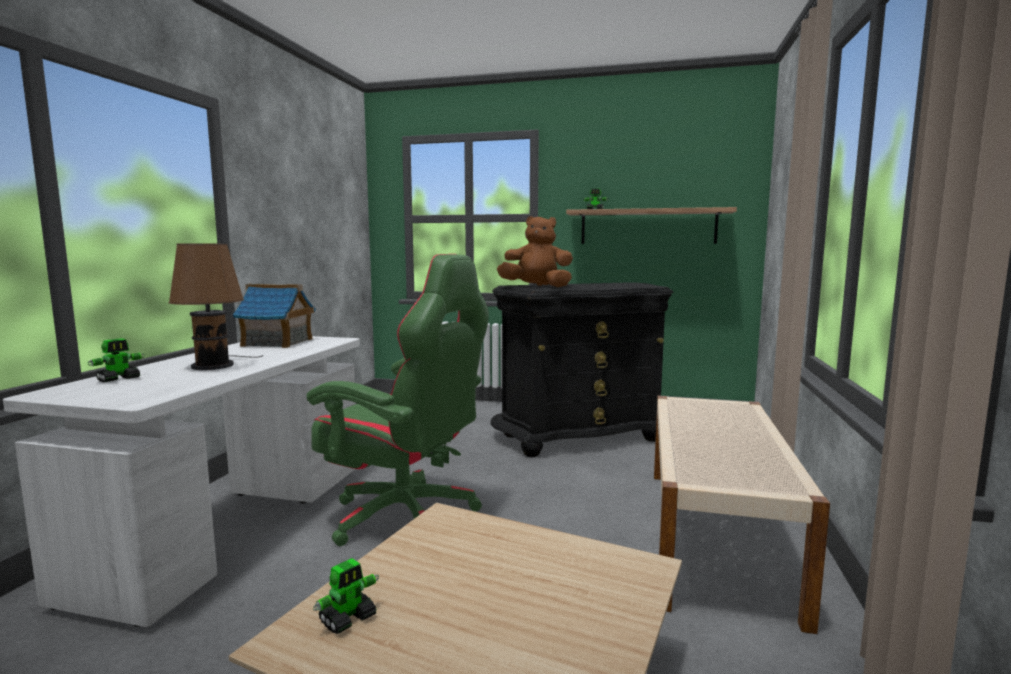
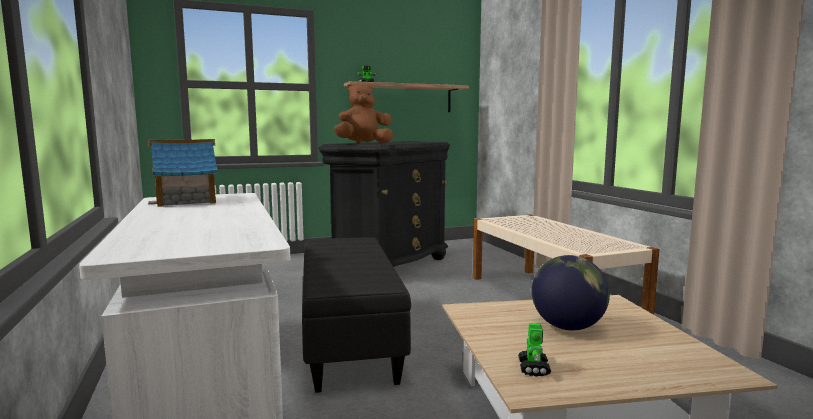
camera: 35 degrees left, 0 degrees up
(119, 379) = (151, 237): toy robot -> none
(215, 365) = (205, 218): brown table lamp -> none
(403, 516) = (350, 341): green office chair -> black ottoman
(502, 582) = (567, 327): none -> globe

